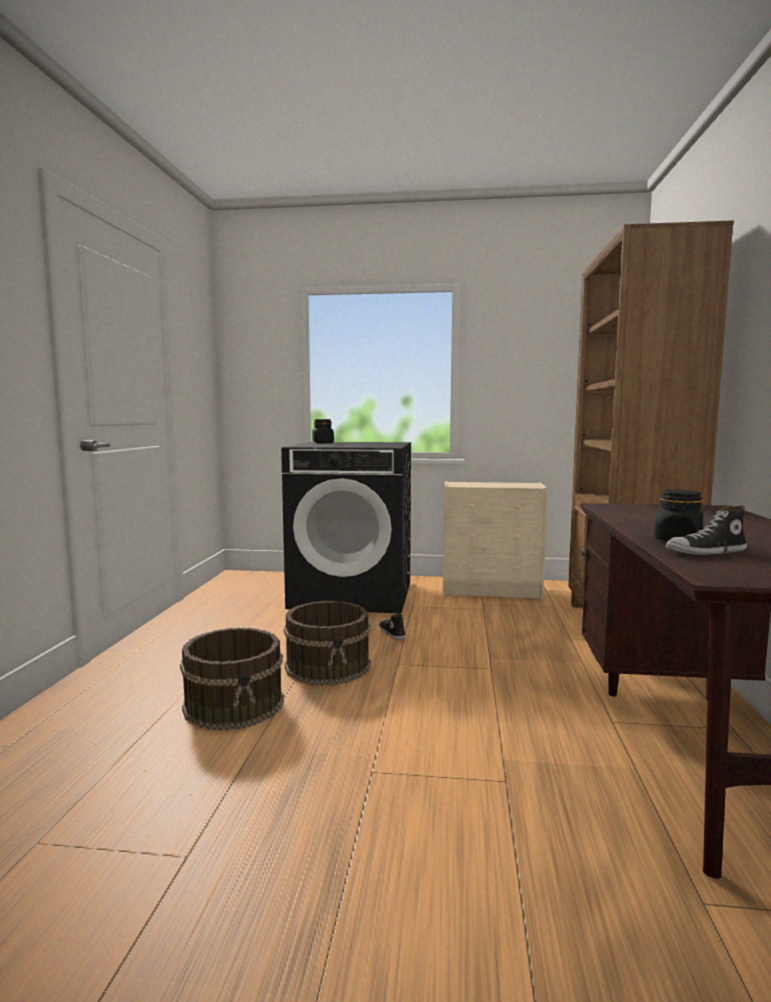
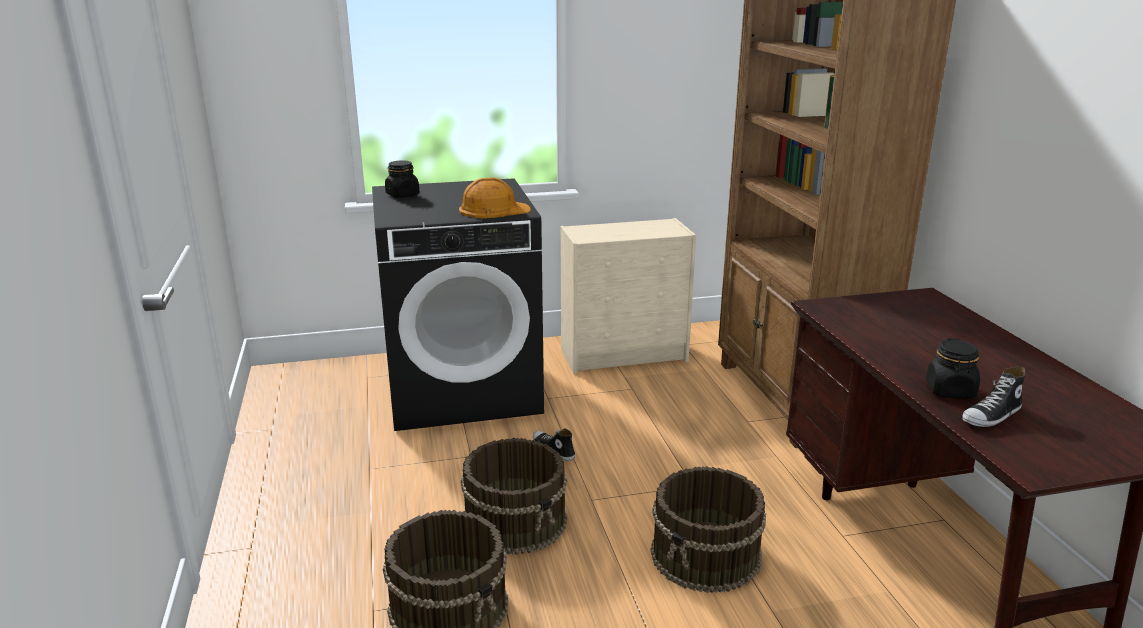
camera: 20 degrees left, 15 degrees up
(373, 445) = (493, 209): none -> orange hard hat
(469, 712) = (706, 555): none -> brown bucket

